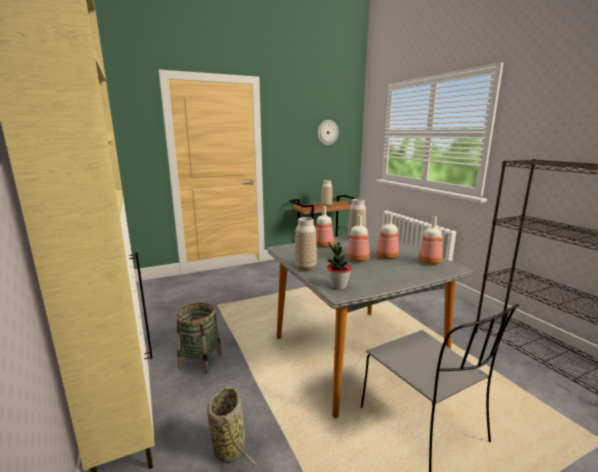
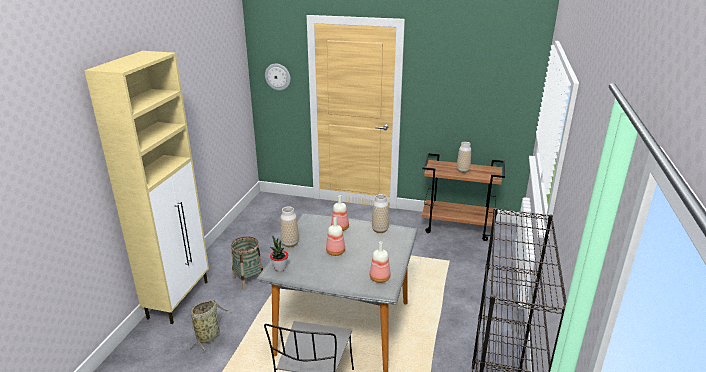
camera: 40 degrees right, 10 degrees up
(327, 132) = (488, 83): wall clock -> wall clock (278, 76)
(387, 257) = (359, 259): bottle -> none

